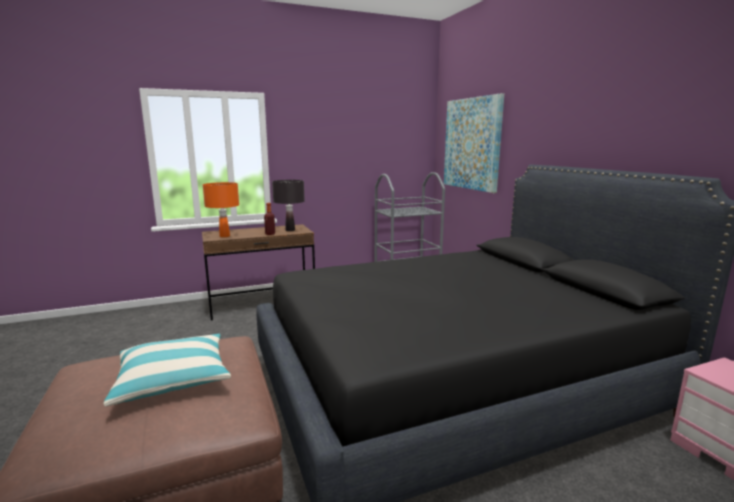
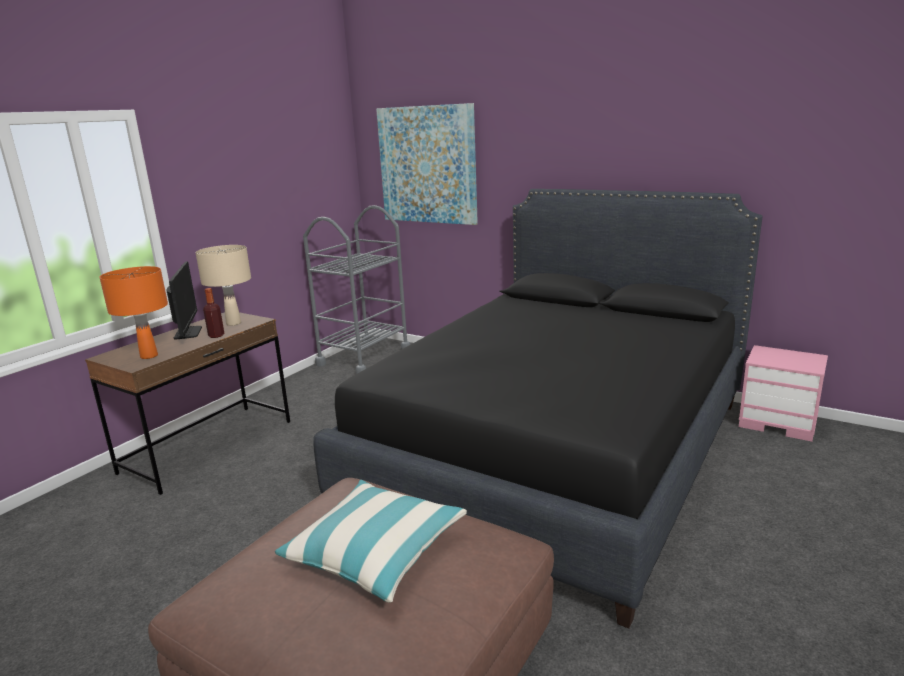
camera: 35 degrees left, 5 degrees up
(262, 230) = (188, 333): none -> monitor
(290, 230) = (233, 323): black table lamp -> beige table lamp

